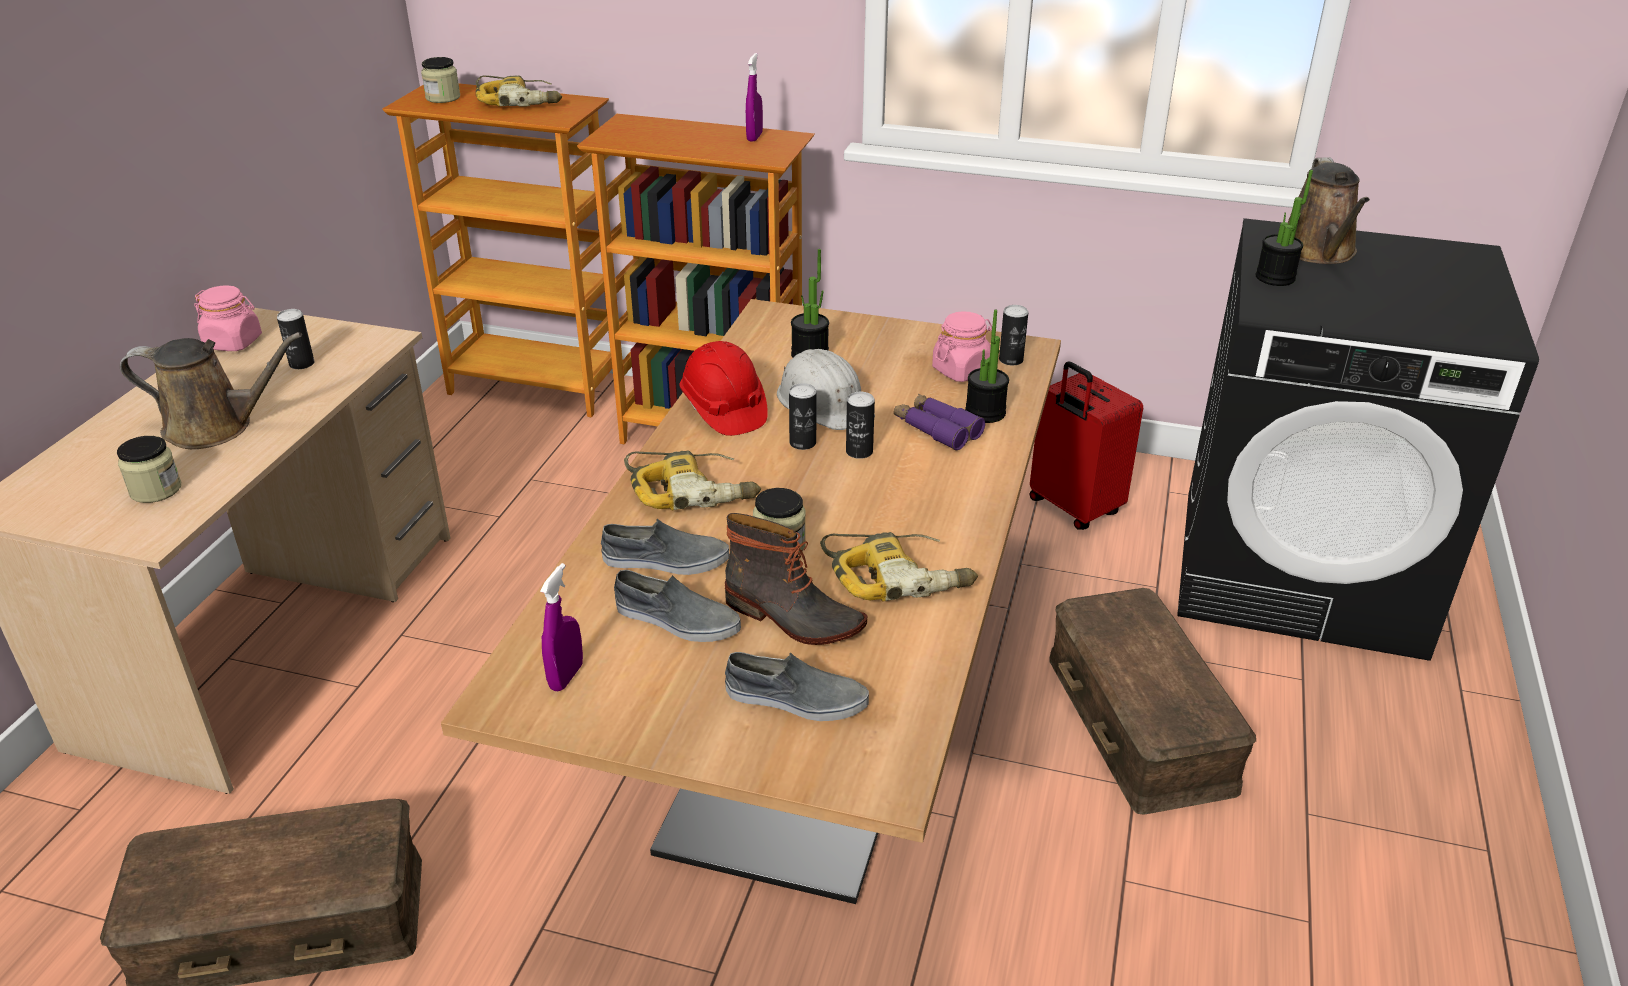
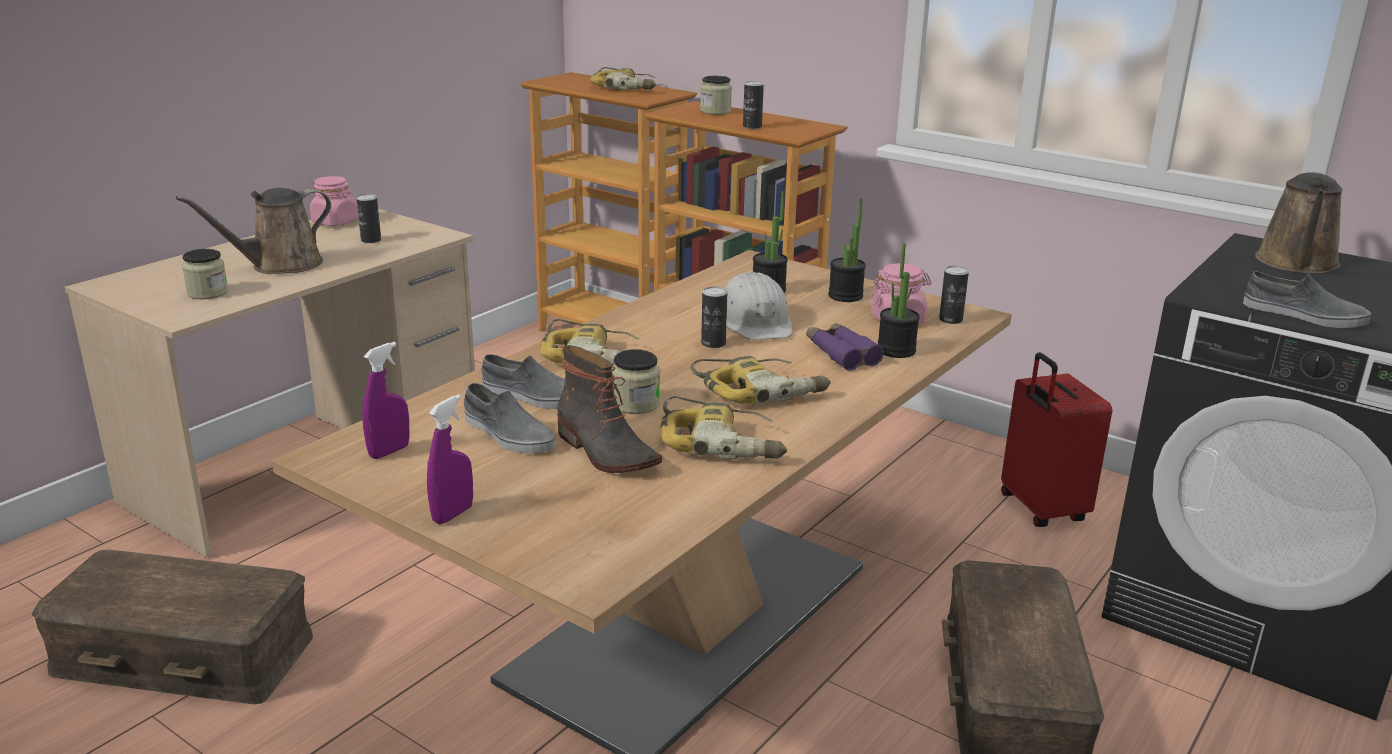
camera: 20 degrees right, 10 degrees down
(216, 427) = (280, 265): brown watering can -> brown watering can turned 120 degrees clockwise
(443, 98) = (570, 81): jar -> jar (715, 111)
(723, 410) = (664, 313): red hard hat -> none
(754, 137) = (793, 123): purple spray bottle -> purple spray bottle (453, 514)
(796, 699) = (560, 505): grey shoe -> grey shoe (1303, 315)
(859, 452) = (758, 357): can -> can (752, 127)
(890, 497) = (760, 390): none -> power drill
(1275, 278) = (1231, 274): potted plant -> potted plant (845, 296)

